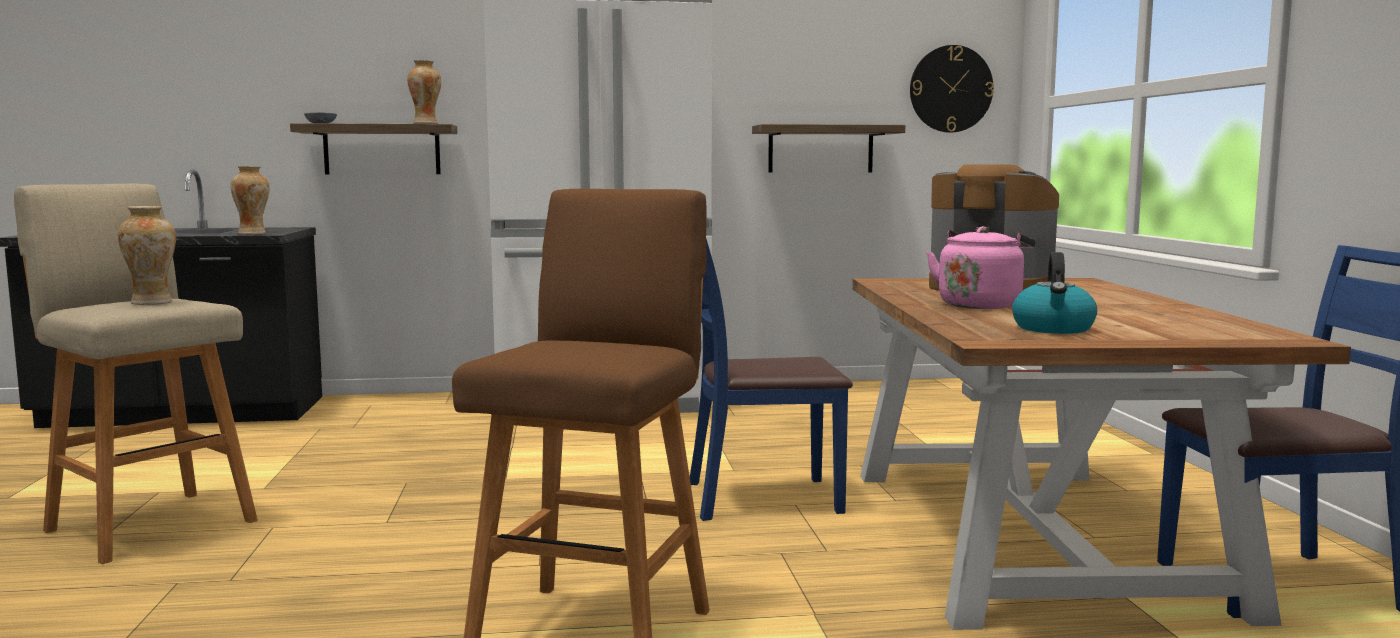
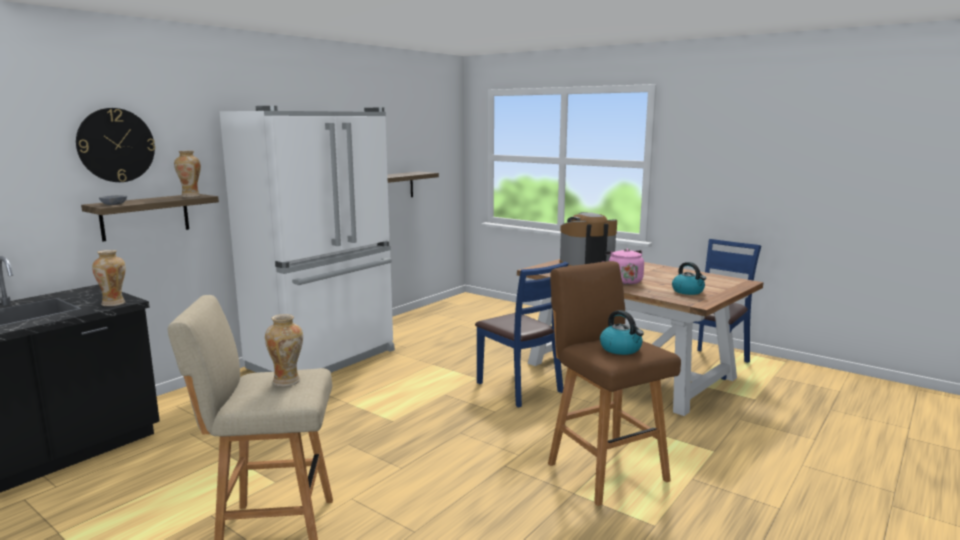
camera: 45 degrees left, 5 degrees up
(562, 349) = (621, 349): none -> kettle
(761, 498) = (519, 388): blue chair -> blue chair turned 75 degrees counterclockwise
(951, 89) = (440, 149): wall clock -> wall clock (116, 145)

